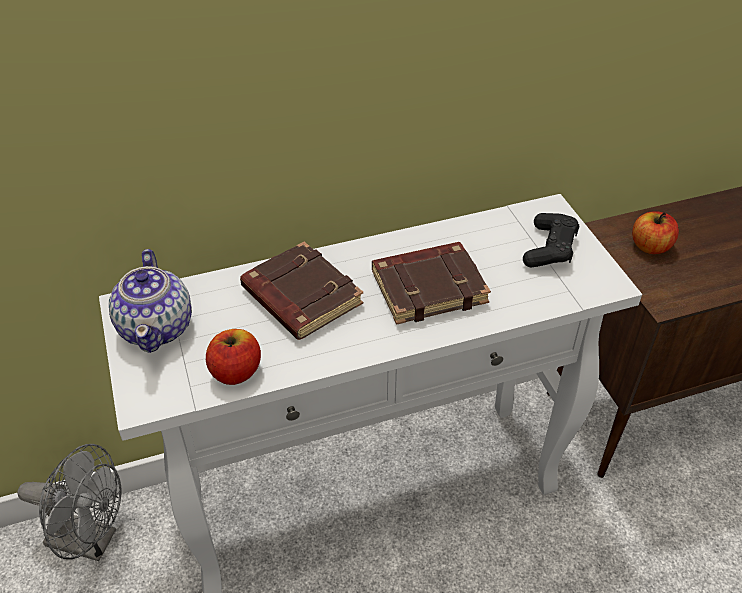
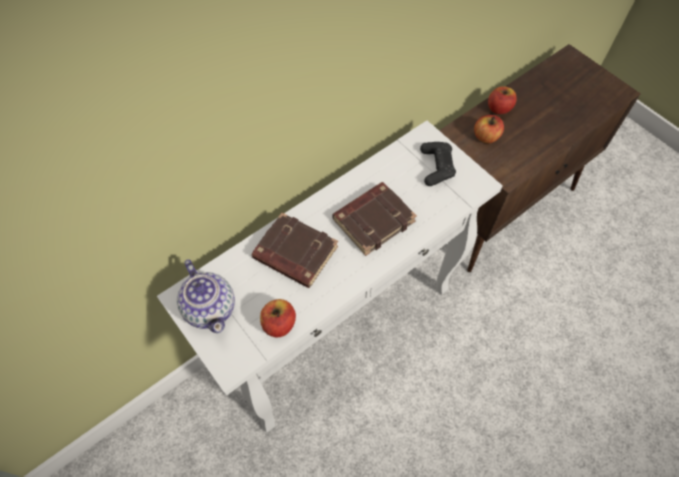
camera: 20 degrees left, 15 degrees up
(91, 540) = (175, 420): grey fan -> none
(684, 218) = (499, 108): none -> apple

